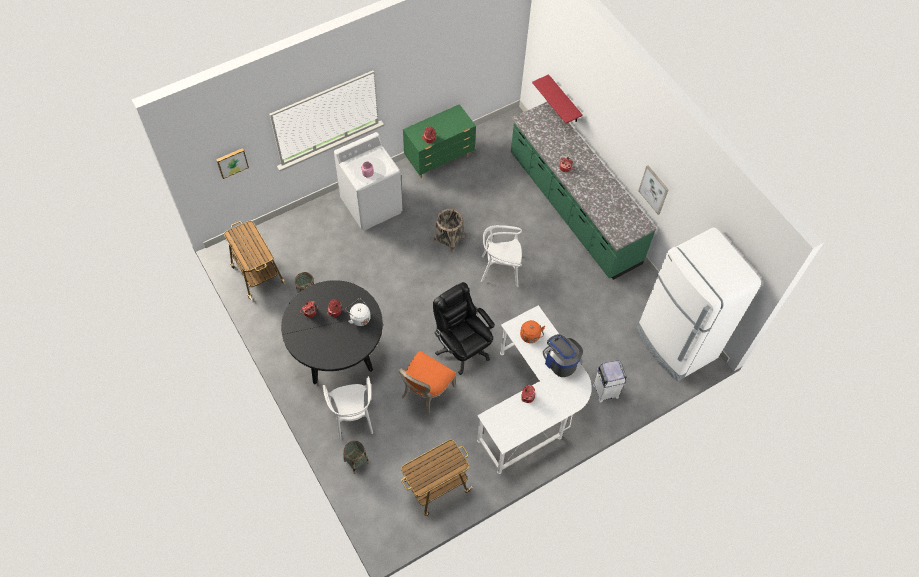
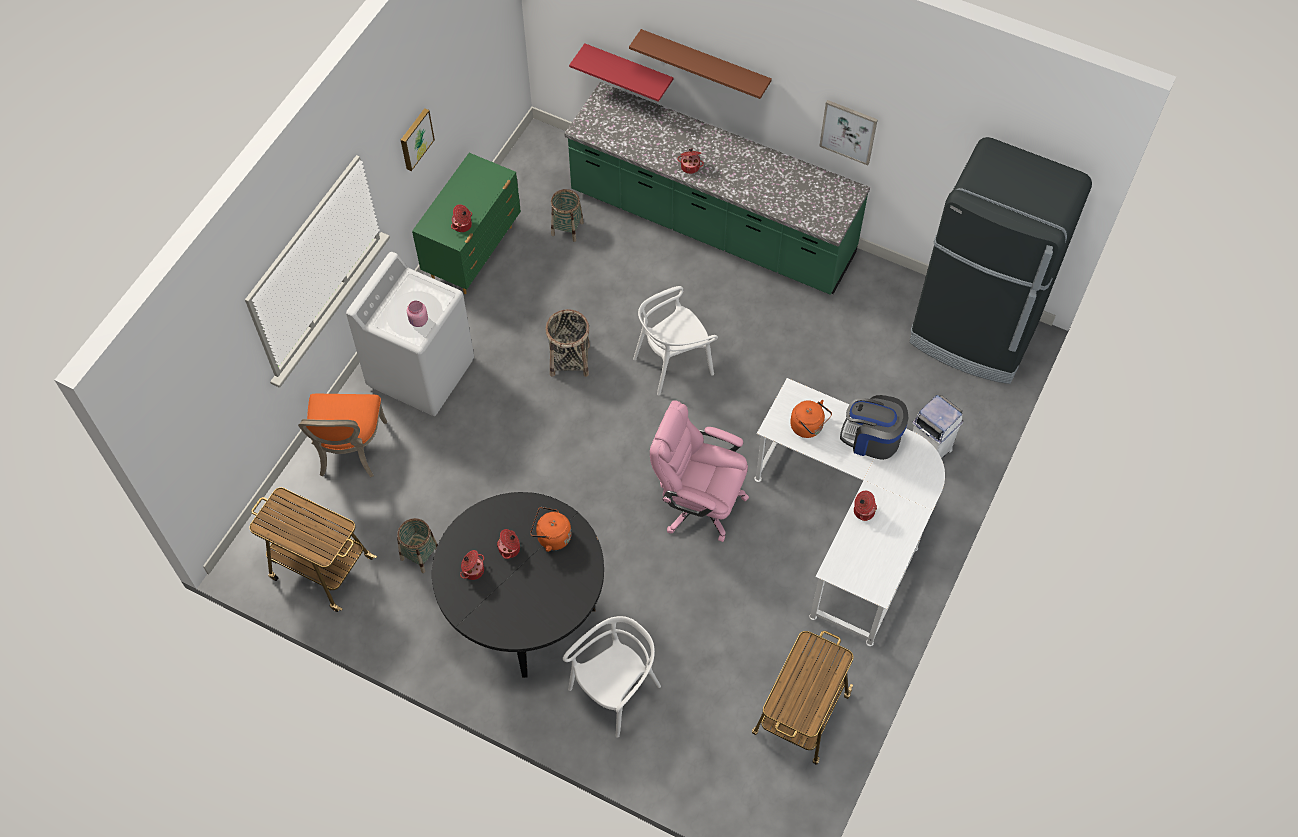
camera: 30 degrees left, 0 degrees up
(232, 162) = (214, 408): picture -> picture (415, 138)
(352, 417) = (615, 691): white chair -> white chair turned 90 degrees counterclockwise
(356, 461) = (666, 749): basket -> basket (567, 228)
(359, 317) = (551, 537): white kettle -> orange kettle
(425, 392) = (692, 594): orange chair -> orange chair (349, 451)
(462, 347) = (698, 502): black office chair -> pink office chair
(598, 114) = (705, 63): none -> brown shelf
(675, 344) = (973, 336): white fridge -> black fridge

